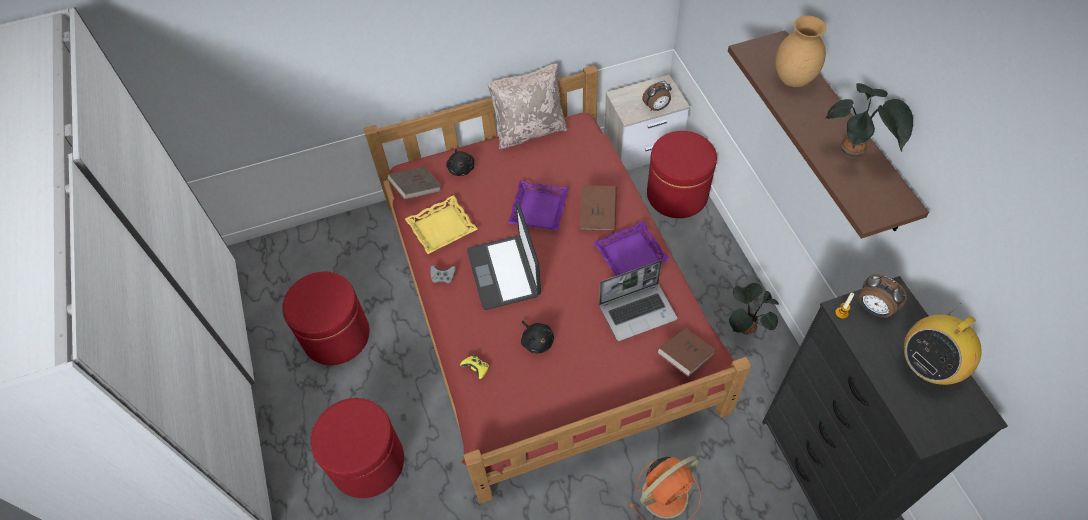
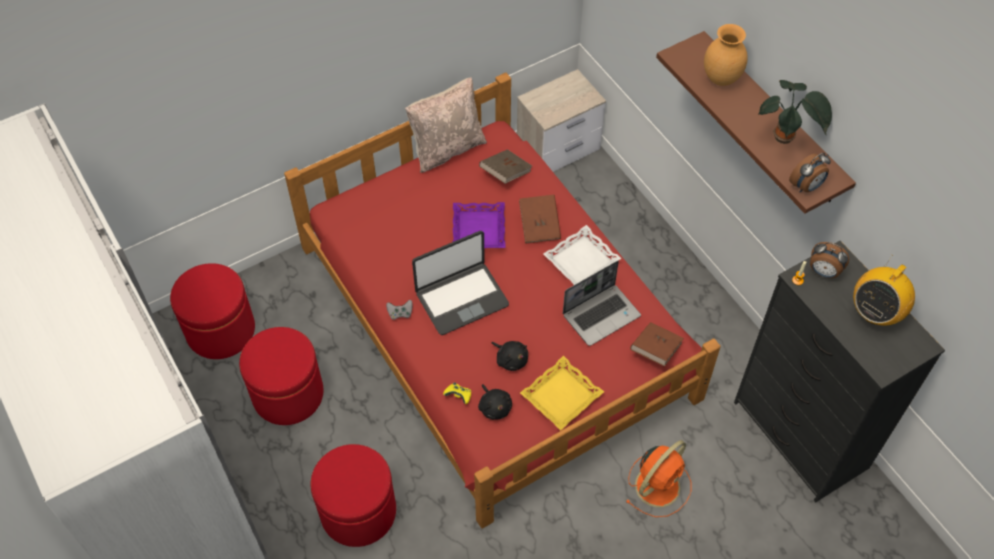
camera: 15 degrees left, 0 degrees up
(416, 189) = (346, 228): brown book -> brown book (505, 173)
(441, 227) = (384, 263): yellow tray -> yellow tray (561, 395)
(461, 168) = (386, 198): black plush toy -> black plush toy (494, 407)
(504, 272) = (461, 298): laptop -> laptop turned 90 degrees counterclockwise
(630, 254) = (581, 260): purple tray -> white tray
(656, 108) = (573, 106): alarm clock -> alarm clock (806, 186)
(677, 195) = (605, 192): red ottoman -> red ottoman (221, 330)
(746, 326) = (700, 314): potted plant -> none

